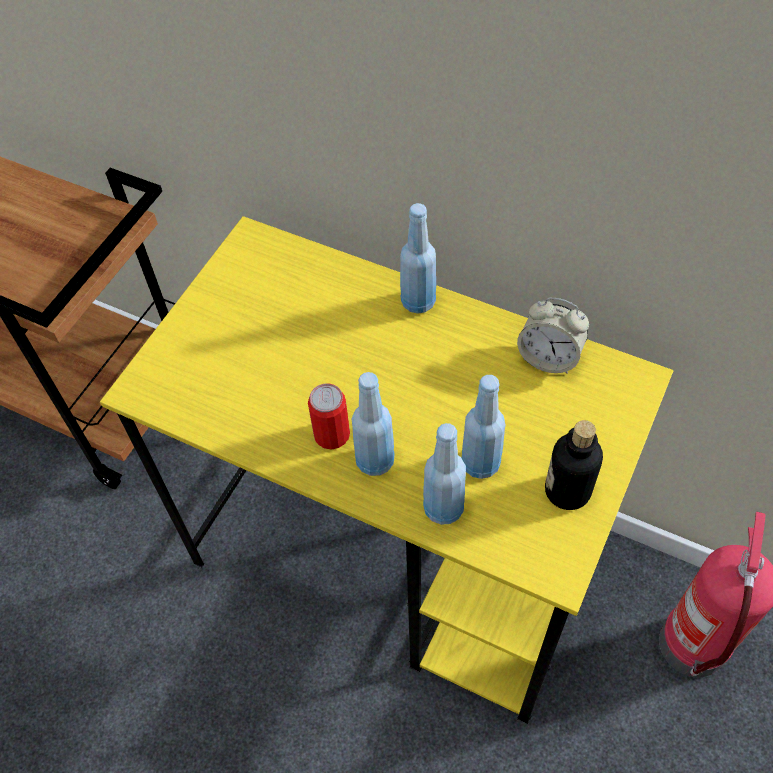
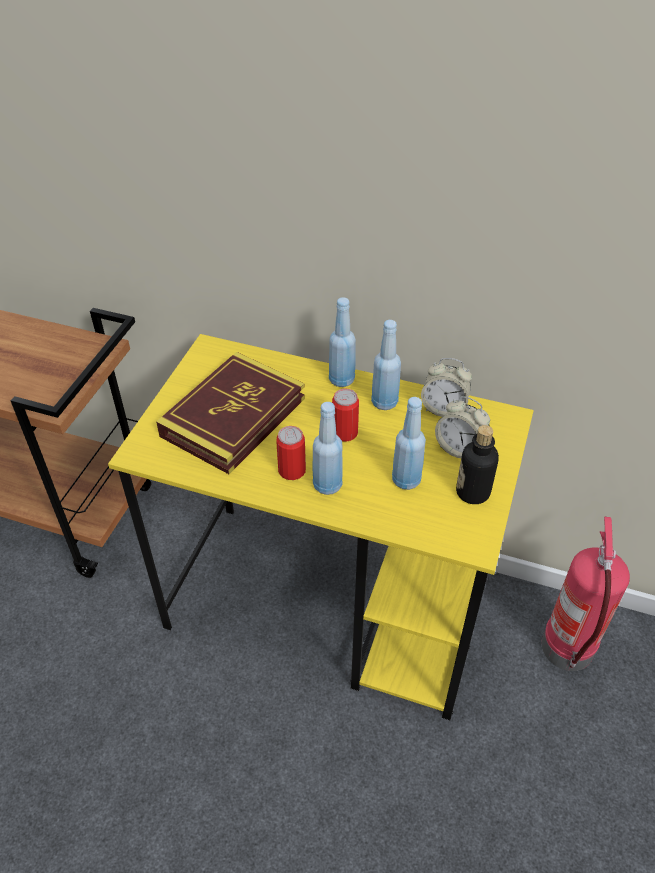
camera: 10 degrees left, 10 degrees down
(268, 347) = (233, 417): none -> book
(410, 383) = (344, 433): none -> can
(443, 508) = (384, 512): blue bottle -> blue bottle (384, 402)
(560, 421) = (459, 448): none -> alarm clock

